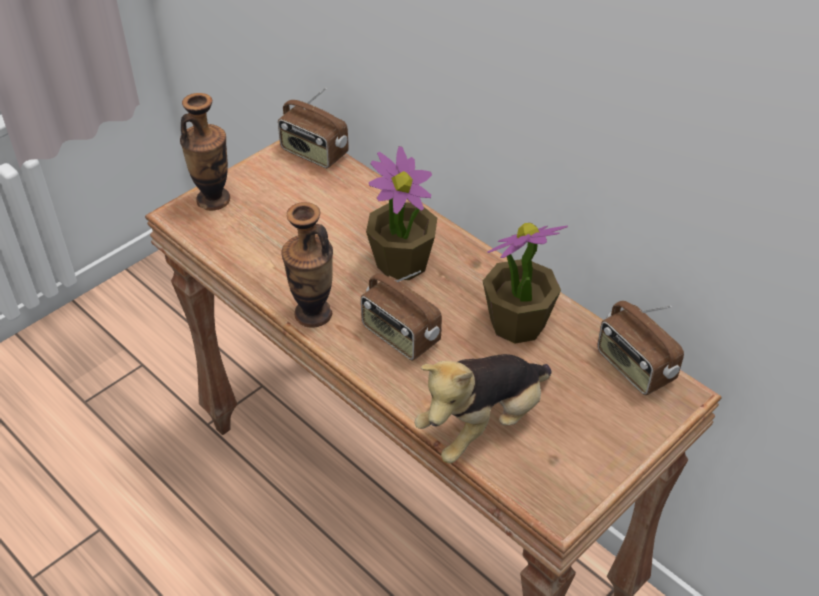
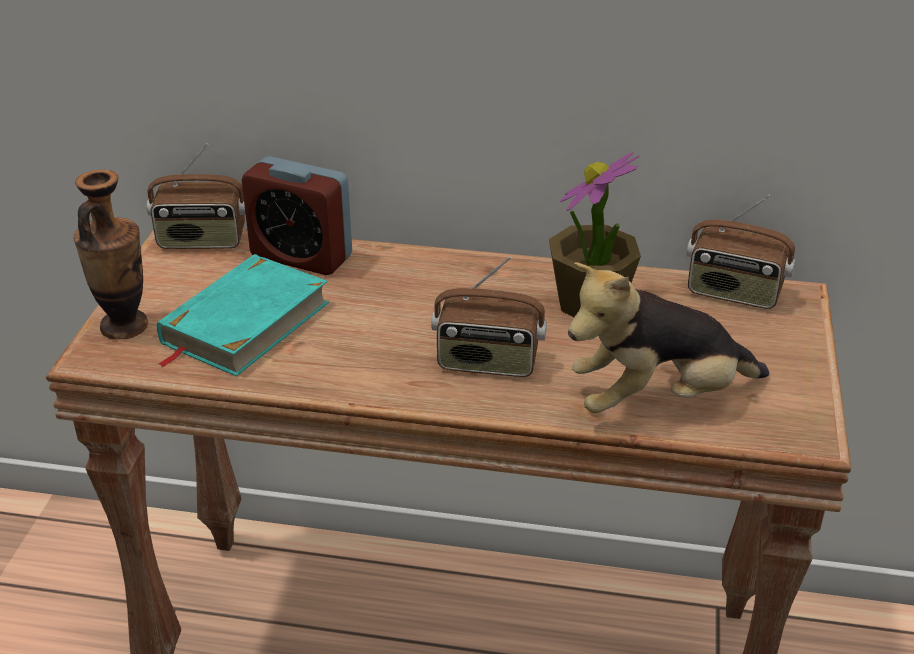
camera: 35 degrees left, 10 degrees down
(282, 230) = (244, 323): none -> turquoise book
(313, 314) = (370, 383): vase -> none
(363, 194) = (301, 256): none -> alarm clock
(402, 262) = (414, 299): potted plant -> none
(483, 424) = (657, 400): plush toy -> plush toy turned 60 degrees clockwise

